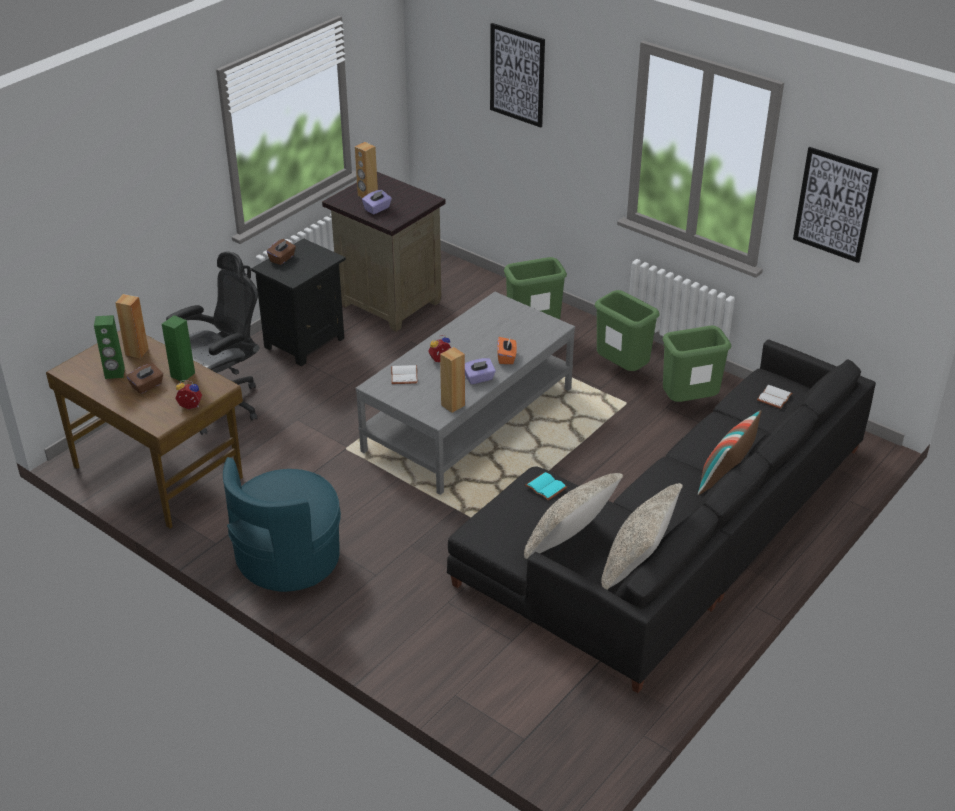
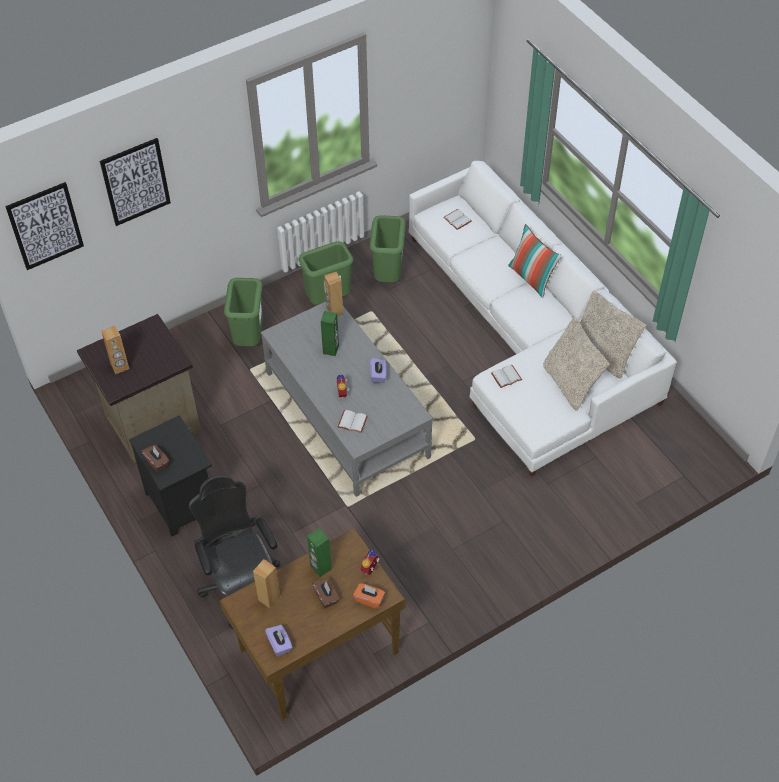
camera: 70 degrees left, 15 degrees up
(115, 373) = (295, 620): green speaker -> green speaker (331, 349)
(288, 558) = (465, 574): turquoise armchair -> none
(377, 209) = (148, 365): purple tissue box -> purple tissue box (279, 644)
(452, 405) = (405, 401): brown speaker -> brown speaker (334, 311)
(506, 357) = (358, 350): orange tissue box -> orange tissue box (369, 599)
(544, 487) = (506, 377): turquoise book -> white book
(672, 538) = (529, 337): black sofa -> white sofa
(834, 204) = (416, 81): picture -> picture (45, 226)

